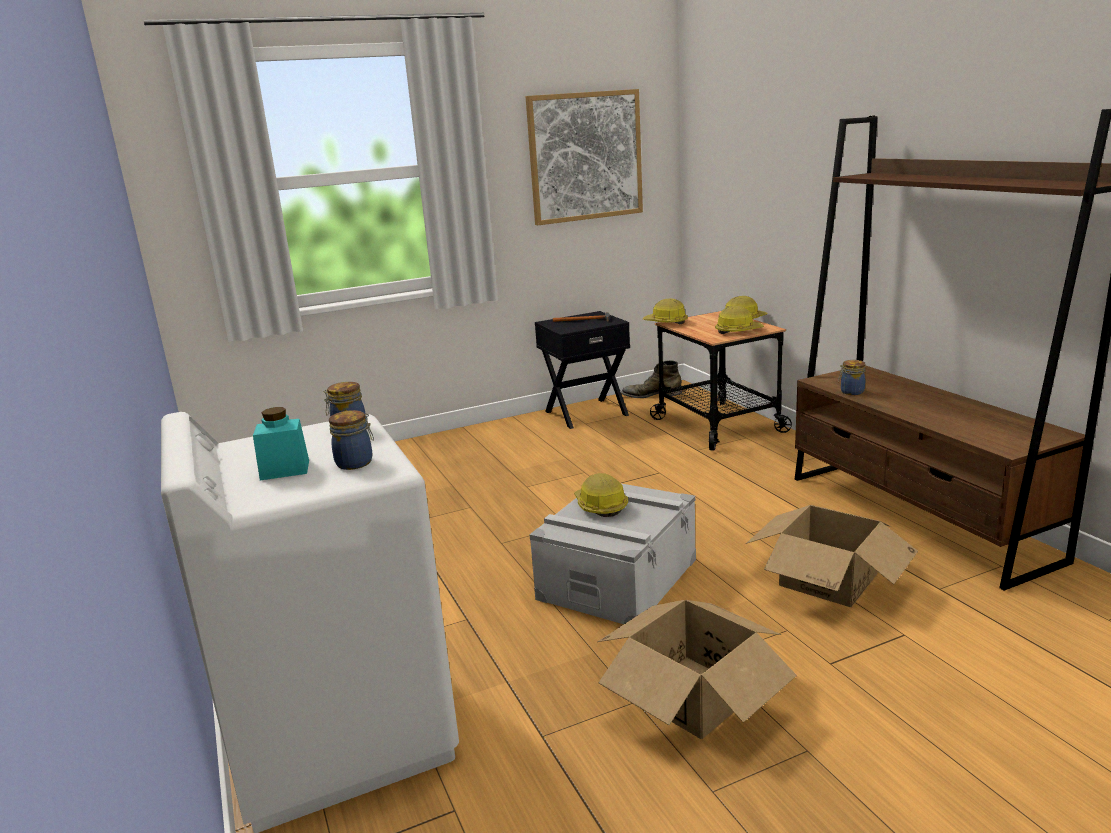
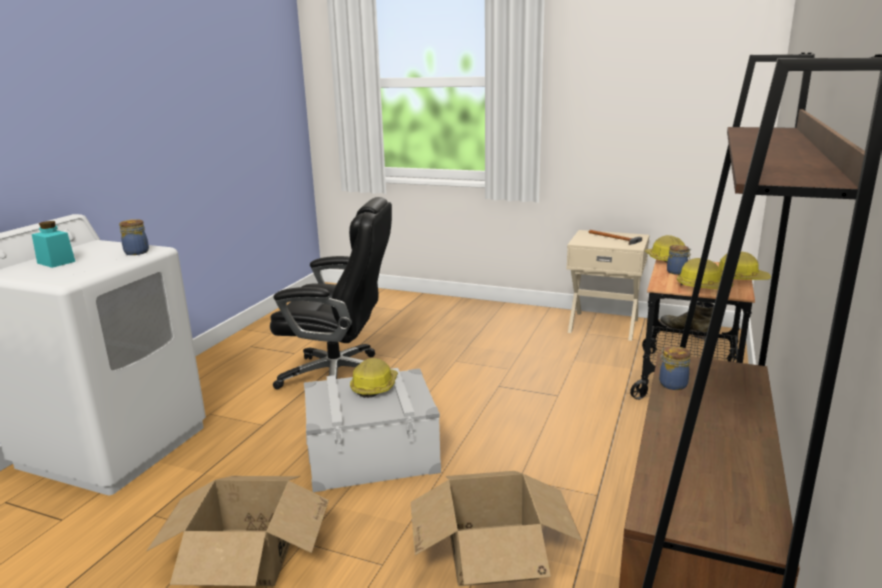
camera: 45 degrees right, 0 degrees up
(356, 462) = (75, 270): jar -> jar (677, 272)
(448, 548) = (339, 377): none -> black office chair
(585, 157) = (658, 81): picture -> none
(585, 413) = (603, 325): black nightstand -> beige nightstand

